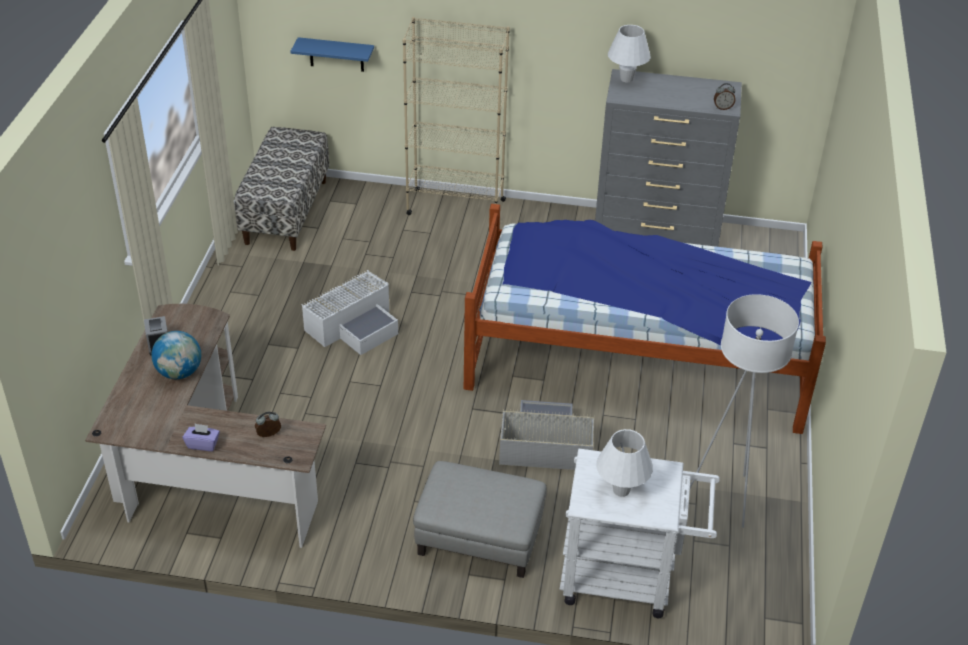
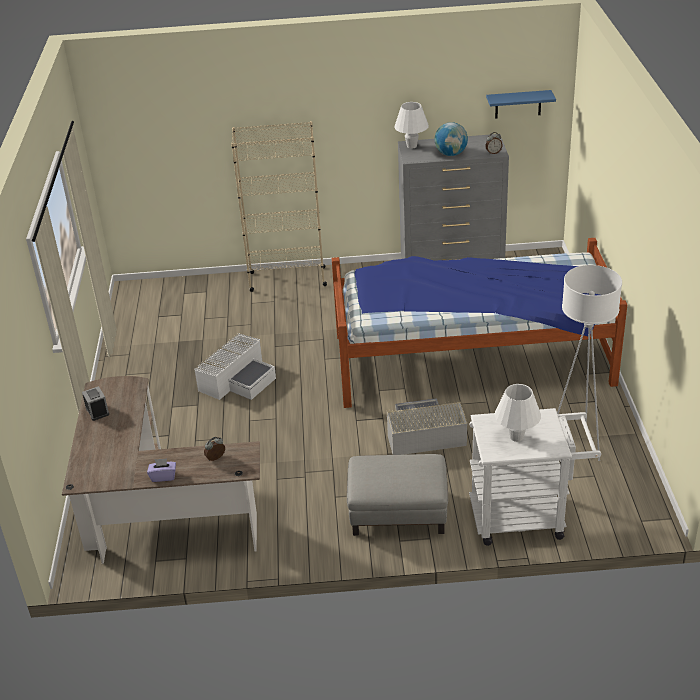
camera: 10 degrees left, 5 degrees down
(179, 372) = (123, 428): globe -> globe (451, 154)
(285, 211) = (150, 308): bench -> none
(336, 54) = (172, 170): blue shelf -> blue shelf (518, 104)

